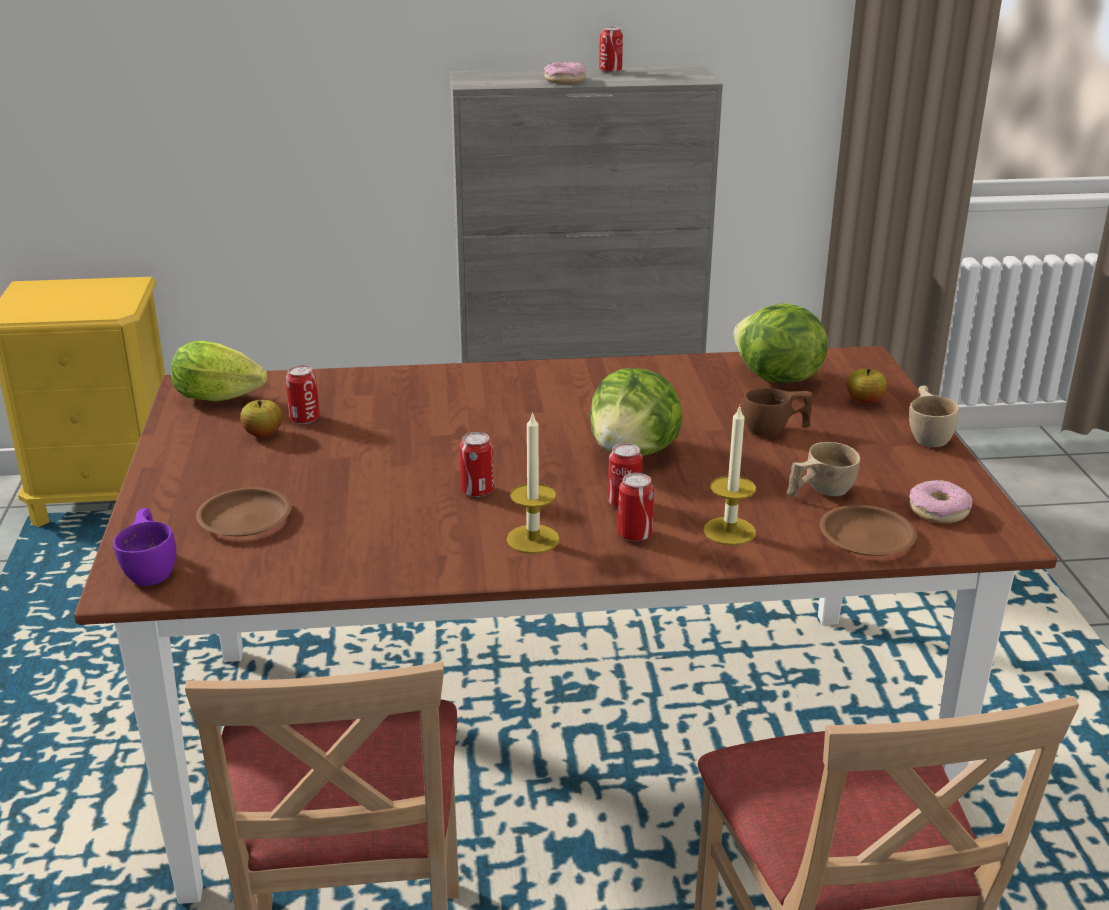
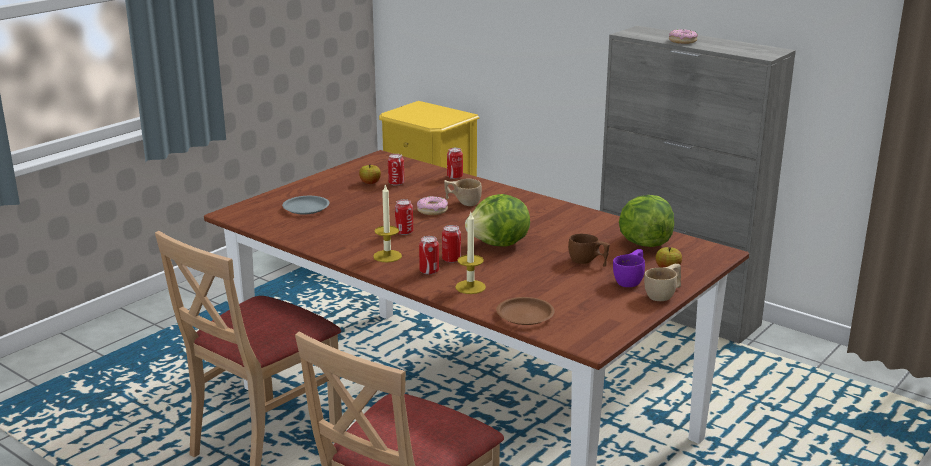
camera: 45 degrees right, 5 degrees down
(152, 568) = (248, 211): purple cup -> purple cup (631, 280)
(224, 398) = (382, 165): lettuce -> none
(246, 518) = (306, 208): brown plate -> grey plate
(610, 71) = (725, 41): can -> can (455, 177)
(819, 491) = (547, 291): beige cup -> beige cup (463, 202)
(938, 510) = (586, 322): donut -> donut (432, 210)

